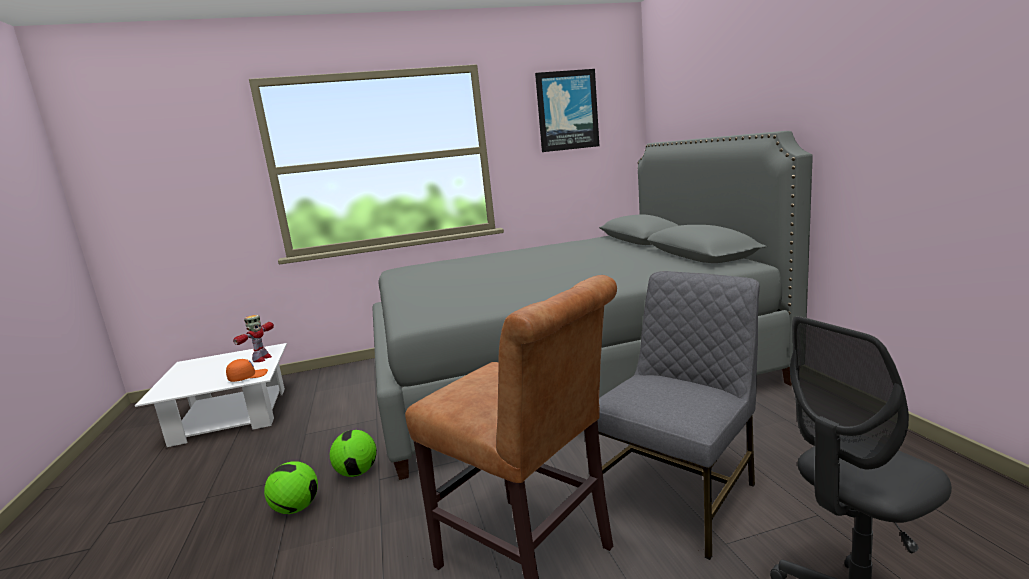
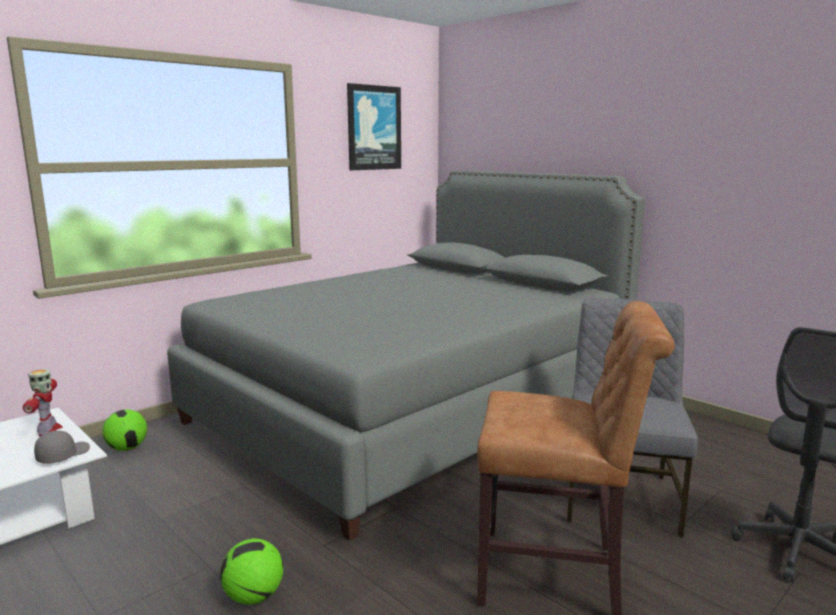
camera: 30 degrees left, 0 degrees up
(248, 377) = (63, 455): orange cap -> grey cap
(357, 472) = (288, 544): football -> football (127, 448)

